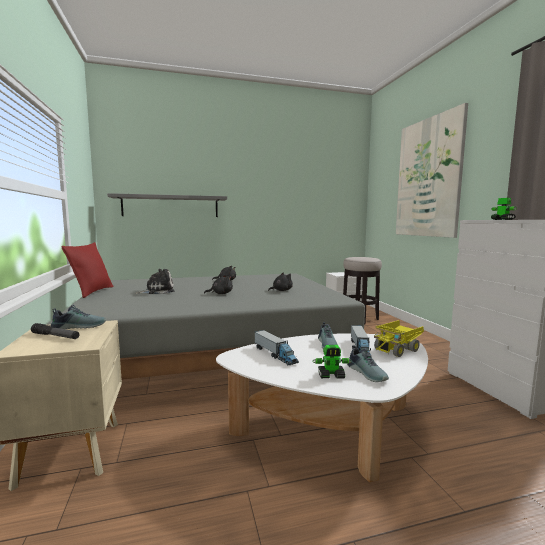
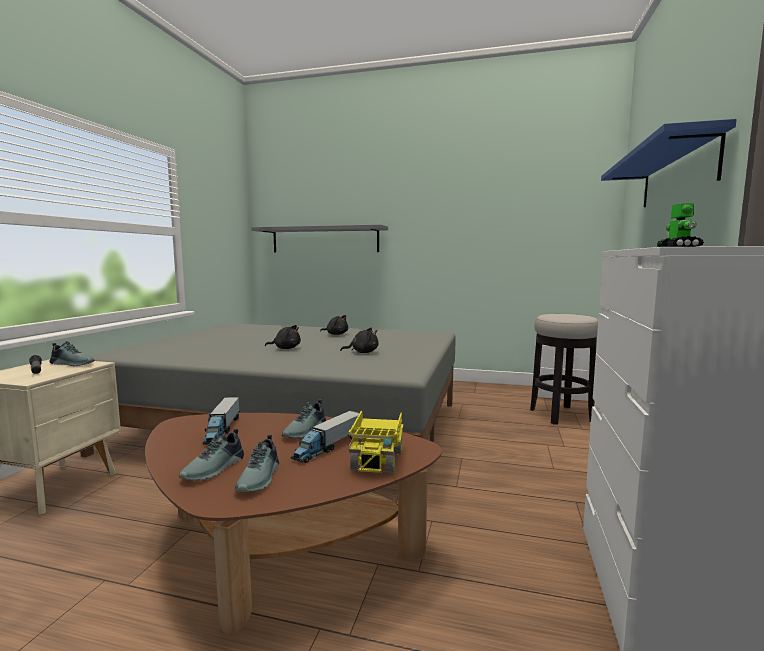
camera: 30 degrees right, 0 degrees up
(92, 292) = (185, 333): red pillow -> none
(157, 291) = (237, 339): plush toy -> none
(331, 376) = (215, 469): toy robot -> shoe
(332, 430) = (280, 552): white coffee table -> brown coffee table
(397, 349) = (377, 459): toy truck -> toy truck turned 75 degrees counterclockwise
(428, 178) = (676, 174): picture -> blue shelf

